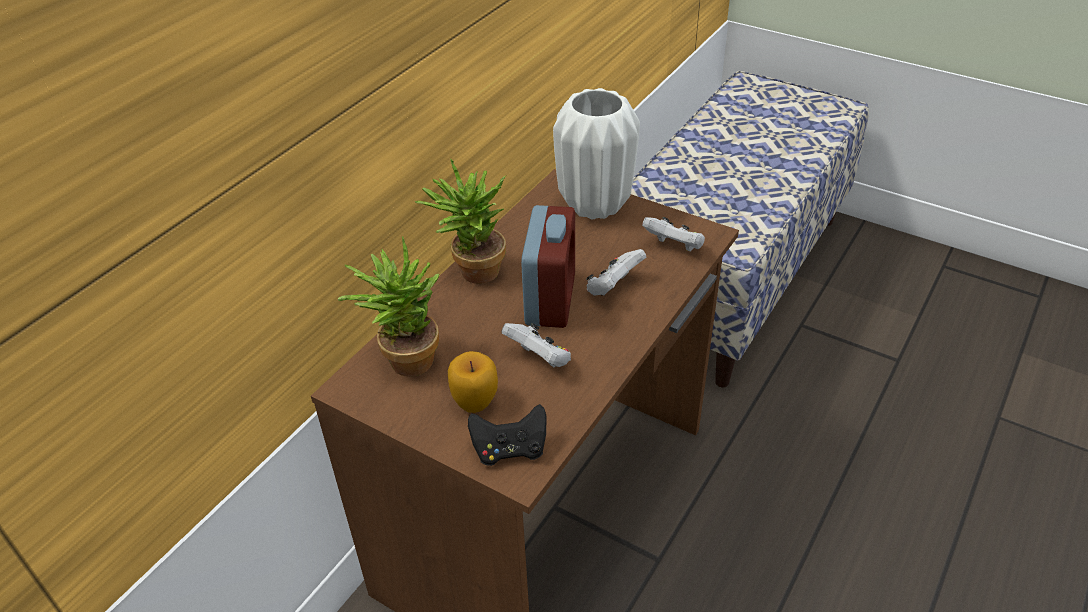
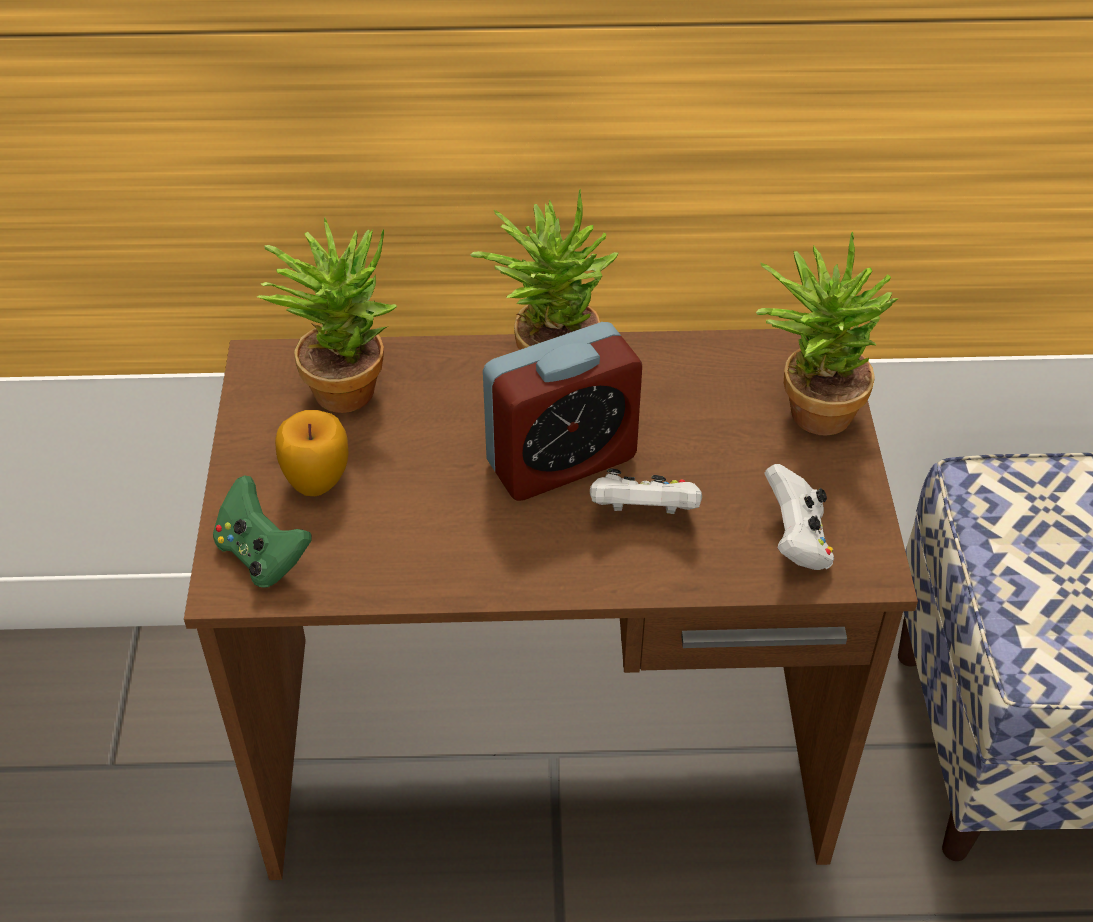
camera: 55 degrees right, 5 degrees up
(510, 449) = (262, 555): black game controller -> green game controller
(539, 359) = (438, 506): white game controller -> none
(594, 204) = (809, 408): white vase -> potted plant

